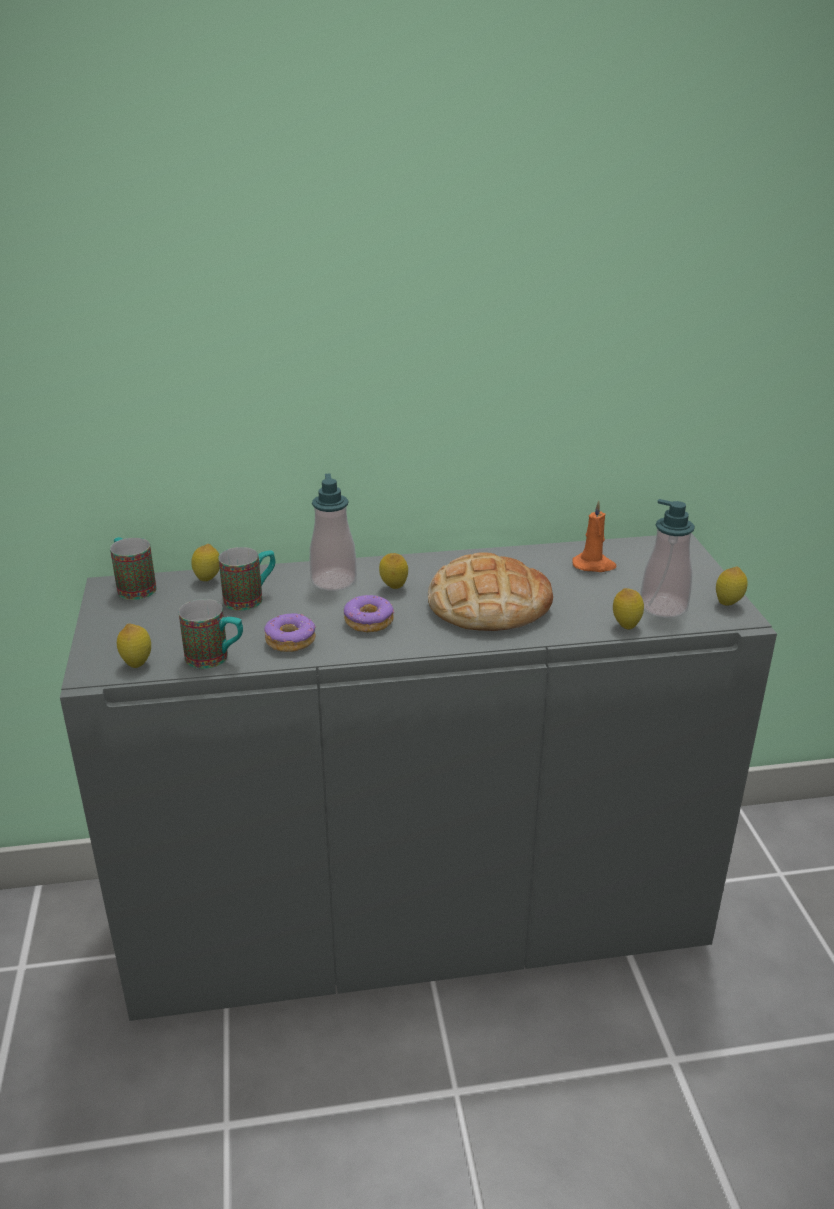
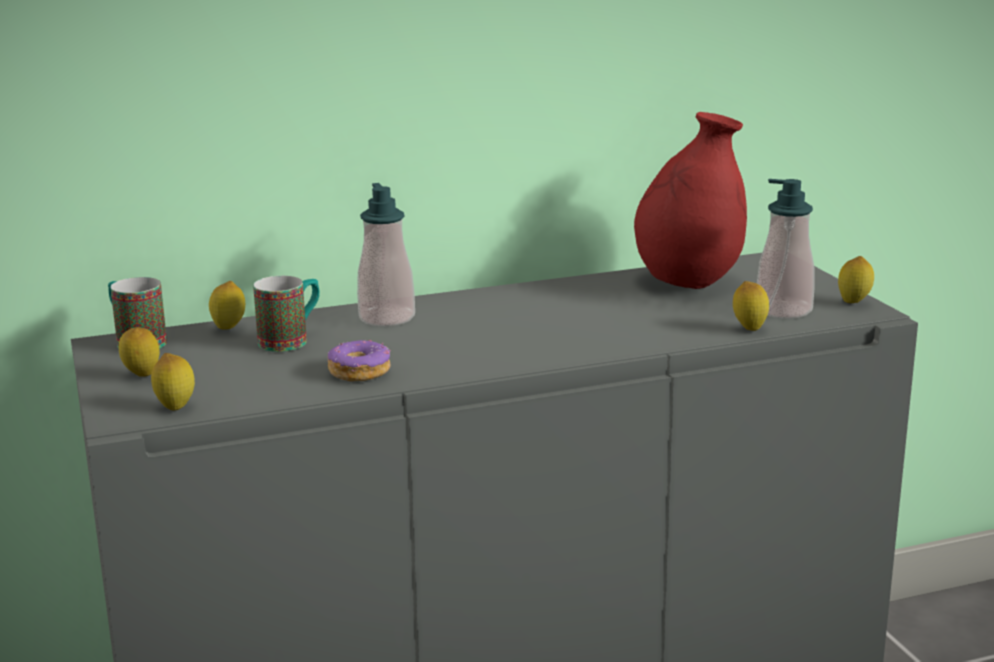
camera: 10 degrees left, 10 degrees down
(216, 658) = (274, 394): mug -> none
(369, 622) = (448, 349): donut -> none
(394, 588) = (463, 318): lemon -> lemon (142, 376)
(488, 604) = (582, 323): bread -> none
(594, 565) = (688, 283): orange candle -> red vase

